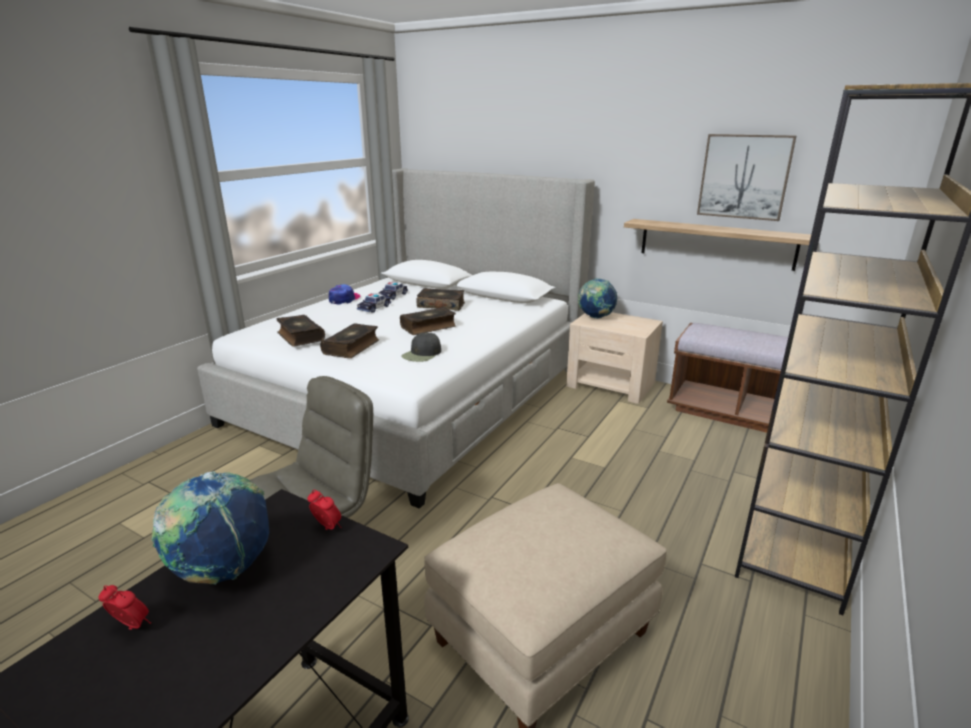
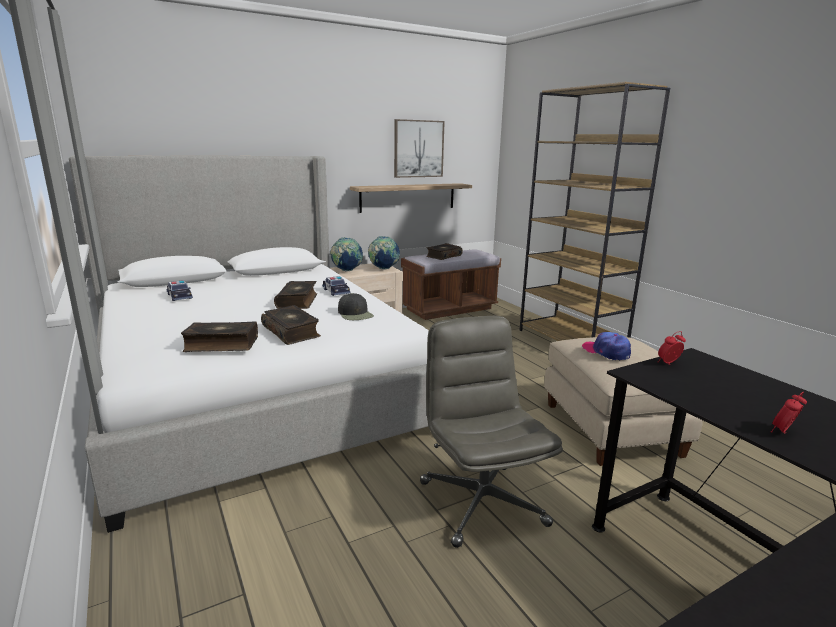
camera: 60 degrees left, 5 degrees down
(223, 570) = (716, 398): globe -> globe (383, 269)
(344, 299) = (137, 313): cap -> cap (606, 352)
(374, 308) = (200, 307): toy car -> toy car (336, 291)
(441, 305) = (251, 288): book -> book (443, 256)

